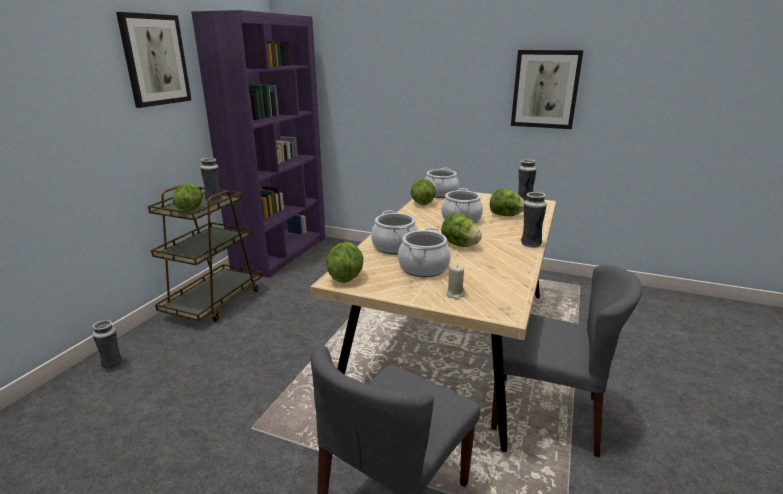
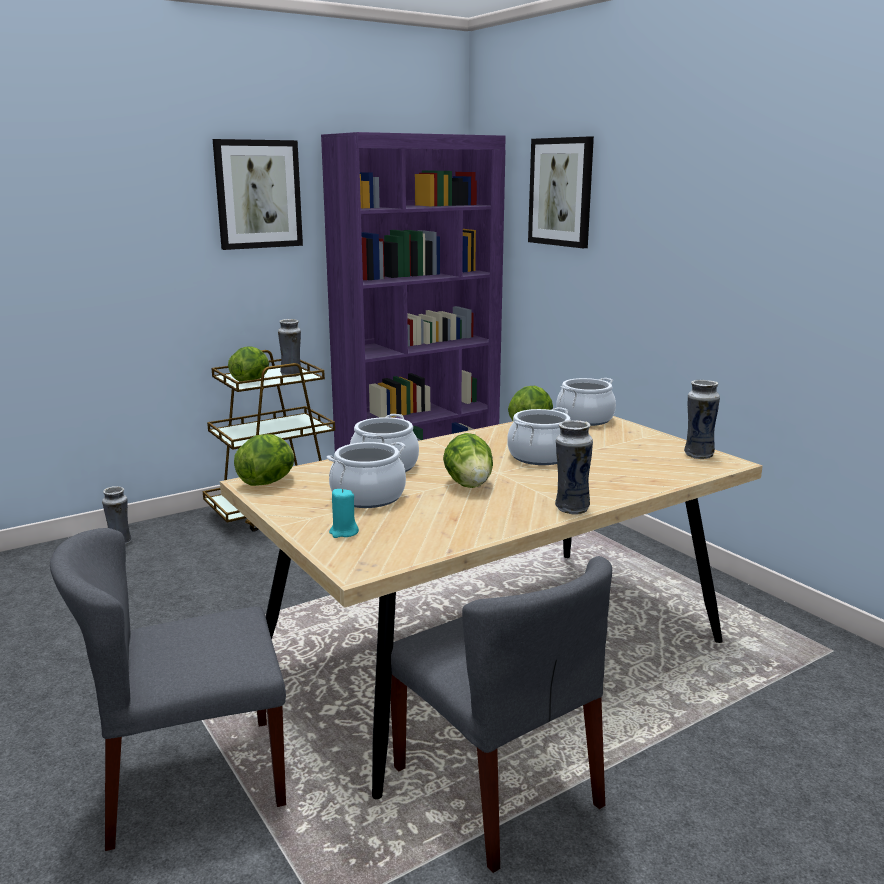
camera: 35 degrees right, 5 degrees down
(455, 294) = (343, 532): beige candle -> turquoise candle
(505, 215) = (620, 466): lettuce -> none
(545, 89) = (807, 261): picture -> picture (561, 192)

